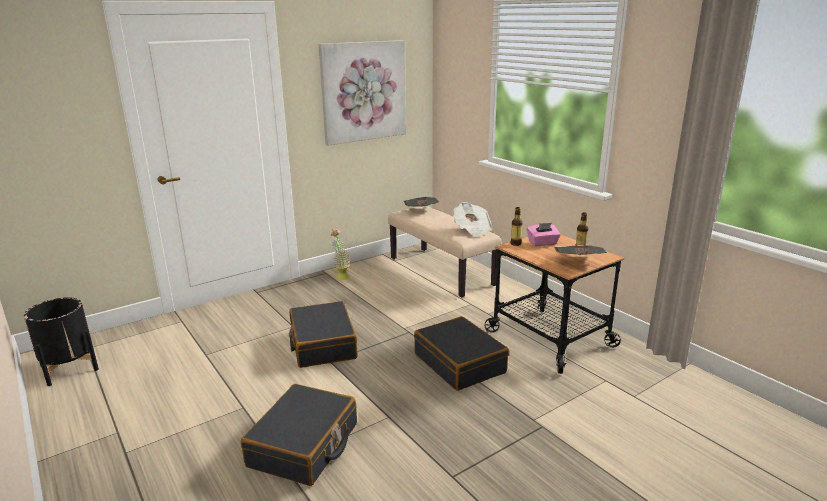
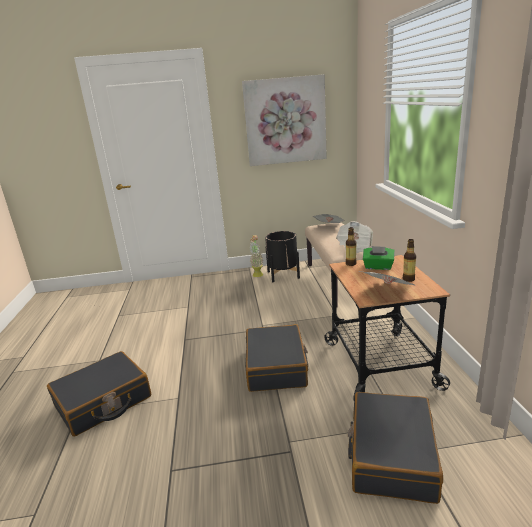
camera: 30 degrees right, 0 degrees up
(69, 368) = (46, 307): black planter -> black planter (283, 275)
(322, 344) = (193, 325): black suitcase -> black suitcase (391, 455)
(542, 243) = (378, 267): pink tissue box -> green tissue box

